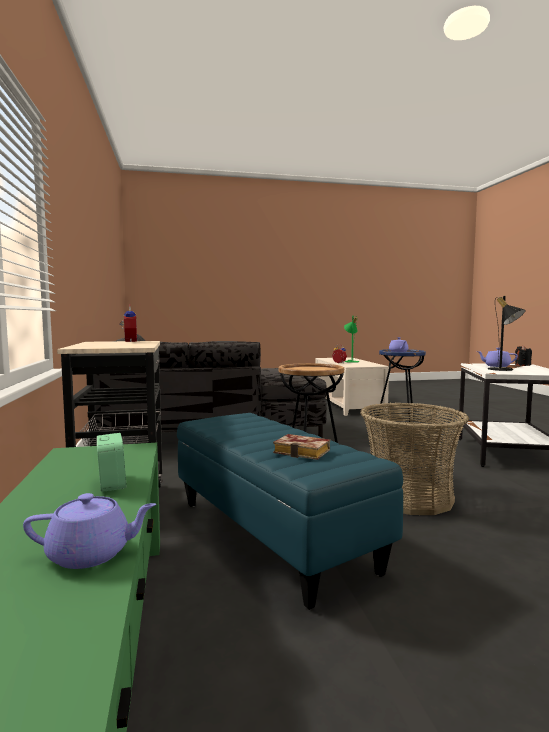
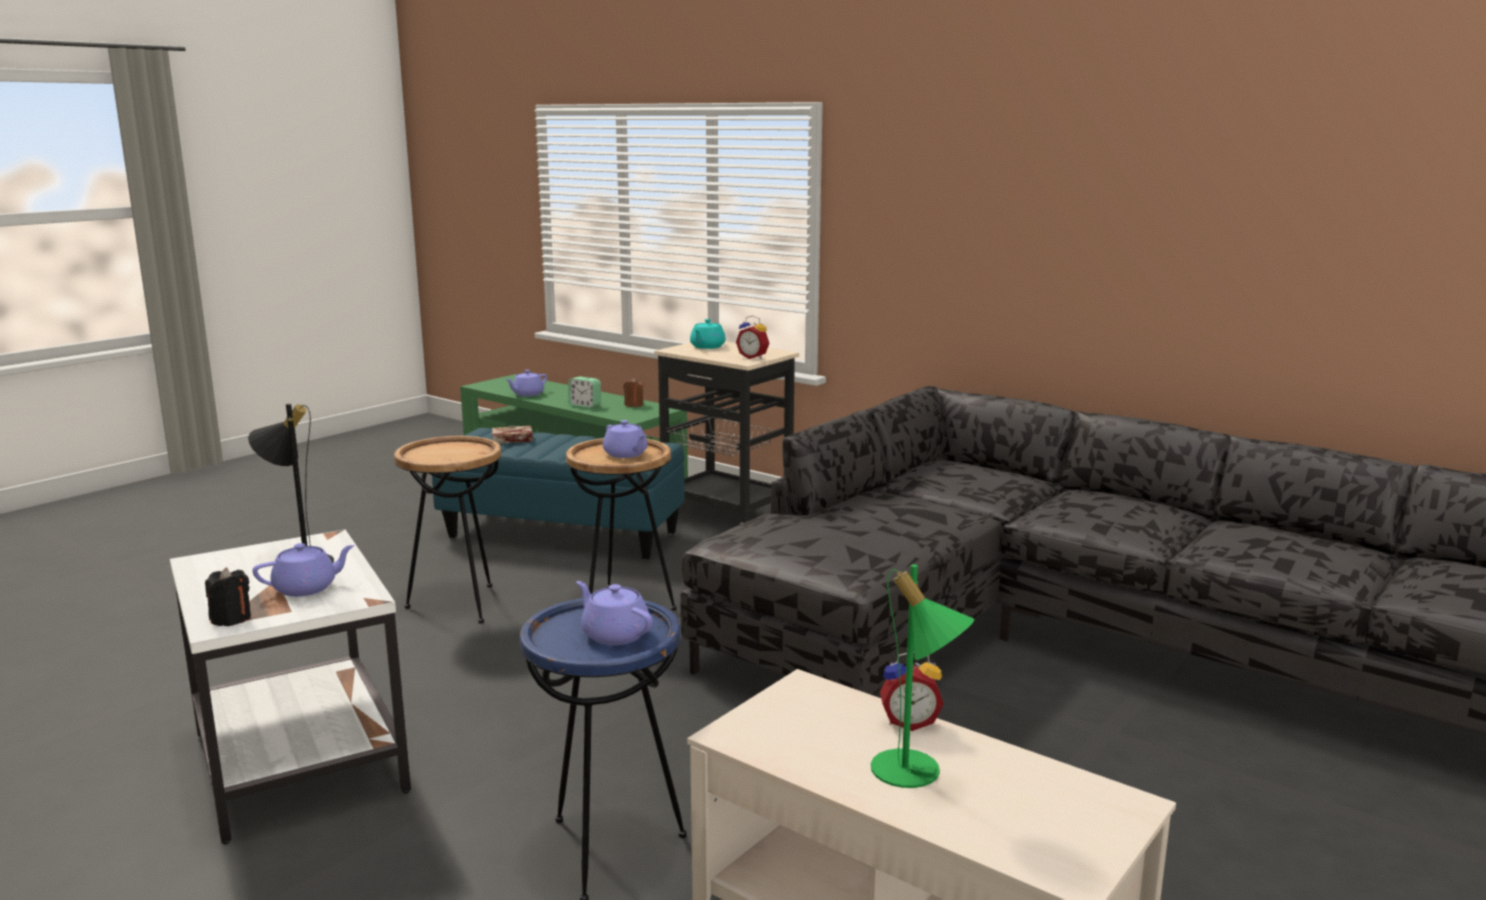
camera: 140 degrees right, 10 degrees up
(68, 467) = (633, 405): none -> brown candle
(107, 345) = (707, 347): none -> turquoise teapot
(307, 368) = (626, 454): none -> purple teapot
(409, 497) = (459, 605): basket -> brown side table

